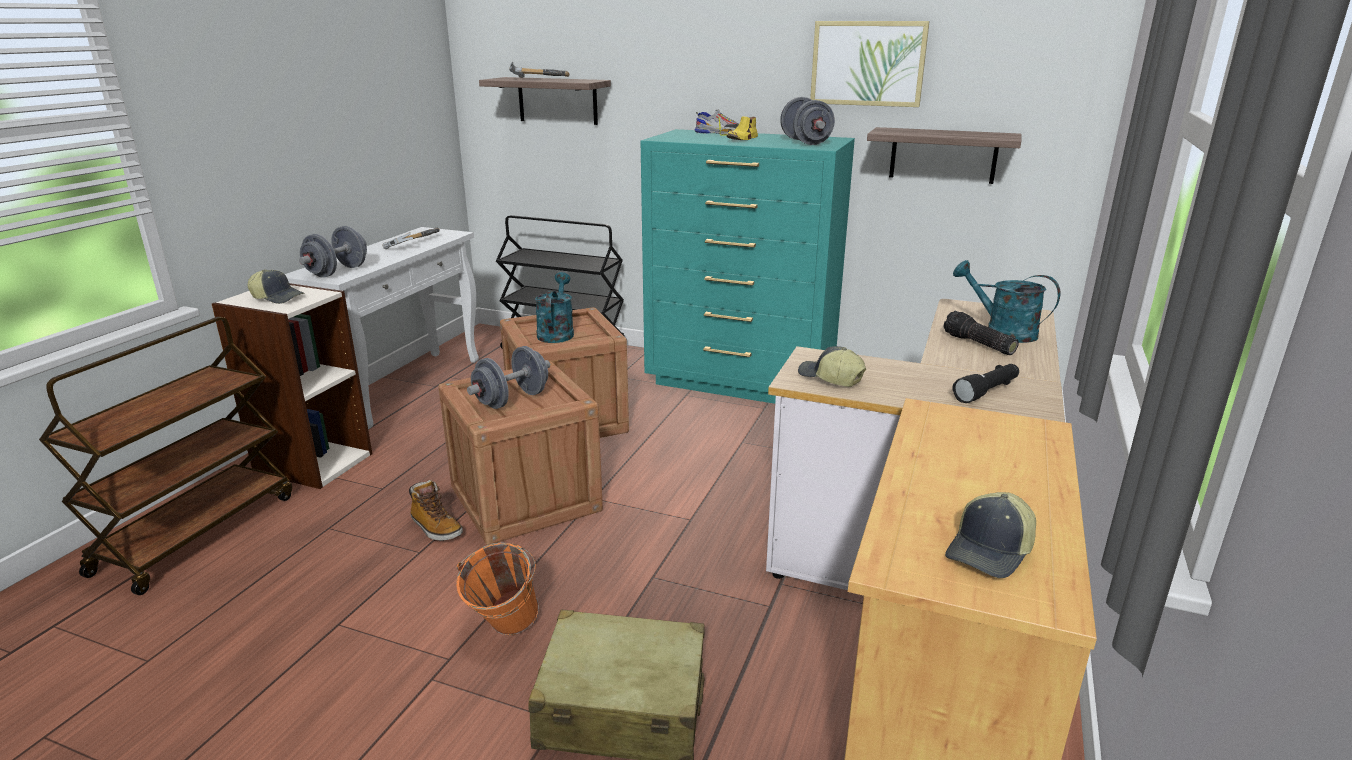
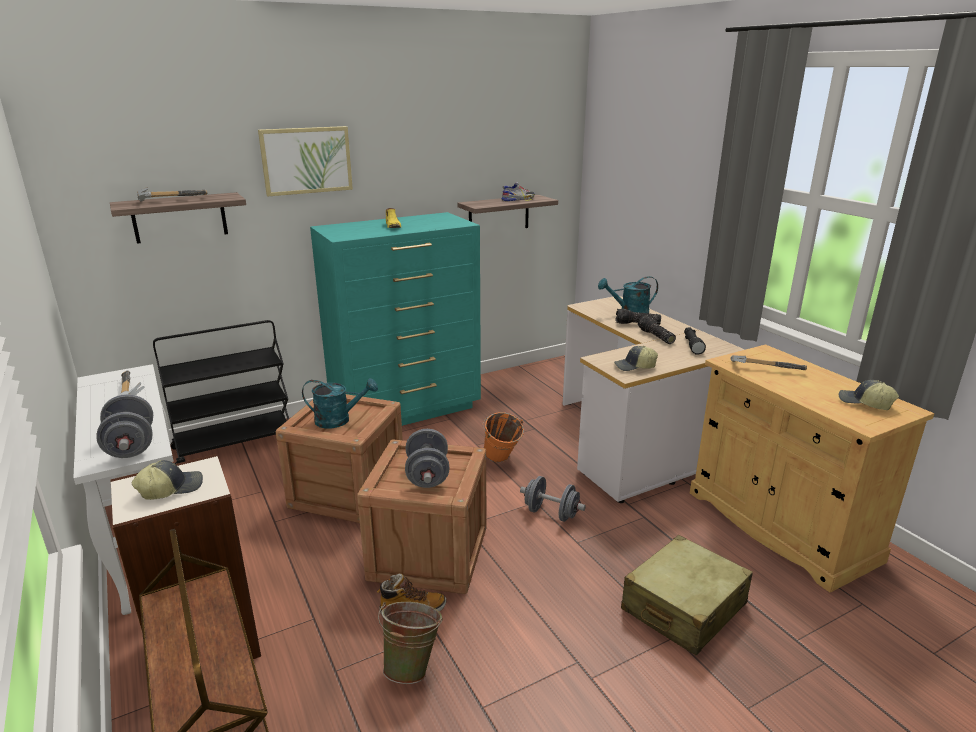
camera: 50 degrees left, 0 degrees up
(363, 562) = (412, 666): none -> green bucket
(504, 632) = (572, 625): orange bucket -> orange bucket (501, 461)
(556, 333) = (339, 420): turquoise watering can -> turquoise watering can turned 135 degrees clockwise
(720, 133) = (358, 224): shoe -> shoe (518, 199)
(805, 142) = (438, 221): grey dumbbell -> grey dumbbell (551, 513)
(868, 63) = (447, 159): picture -> picture (306, 160)
(960, 364) = (655, 336): none -> flashlight
(960, 441) = (763, 368): none -> hammer
(991, 551) = (864, 403): cap -> cap turned 135 degrees clockwise

